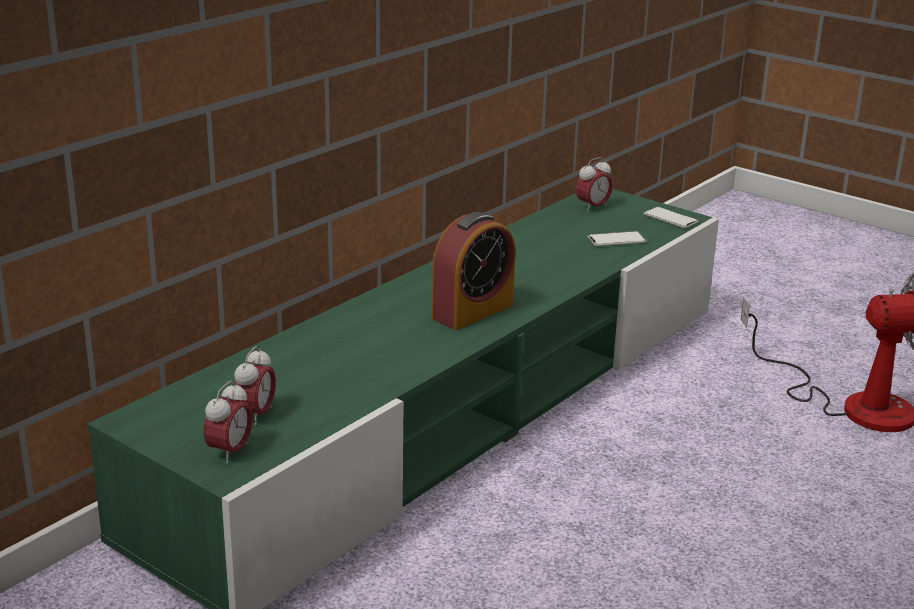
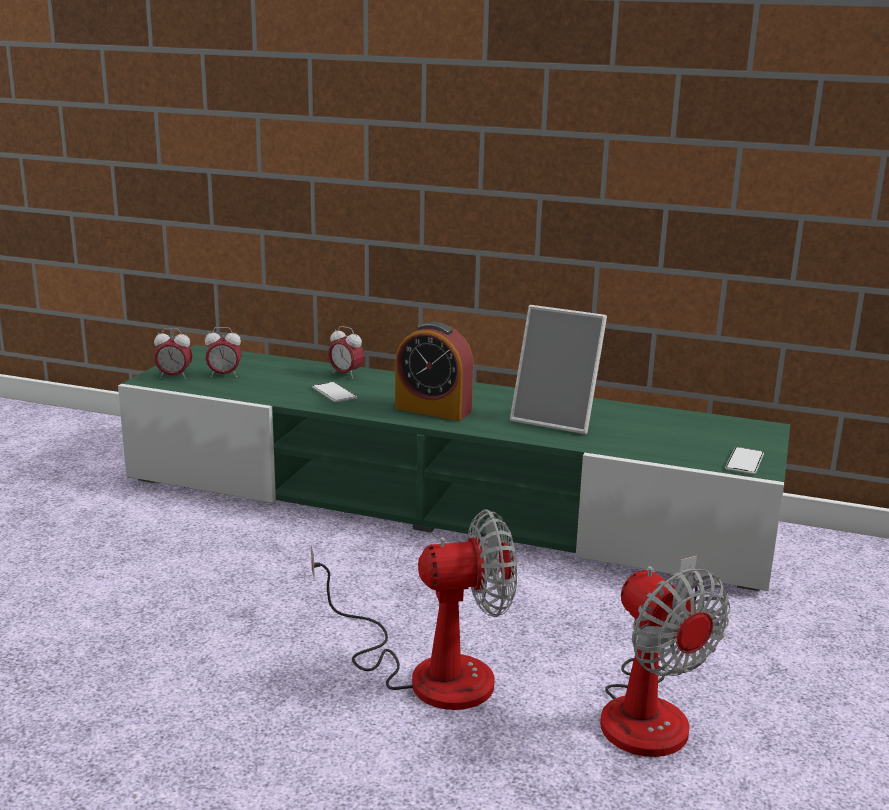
camera: 70 degrees right, 5 degrees down
(535, 262) = (557, 419): none -> picture frame
(592, 207) = (721, 428): alarm clock -> alarm clock (346, 374)
(616, 240) = (651, 444): phone -> phone (334, 393)
(785, 489) = (428, 671): none -> fan

